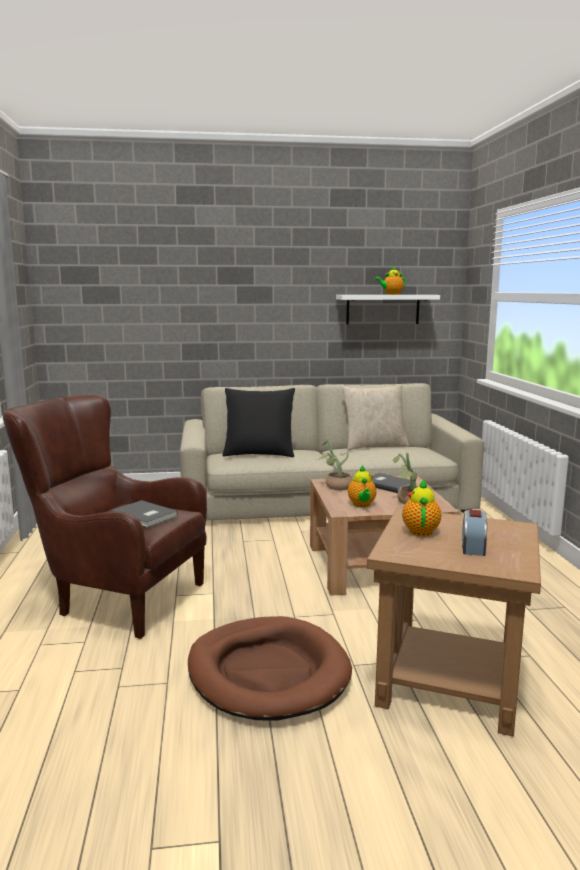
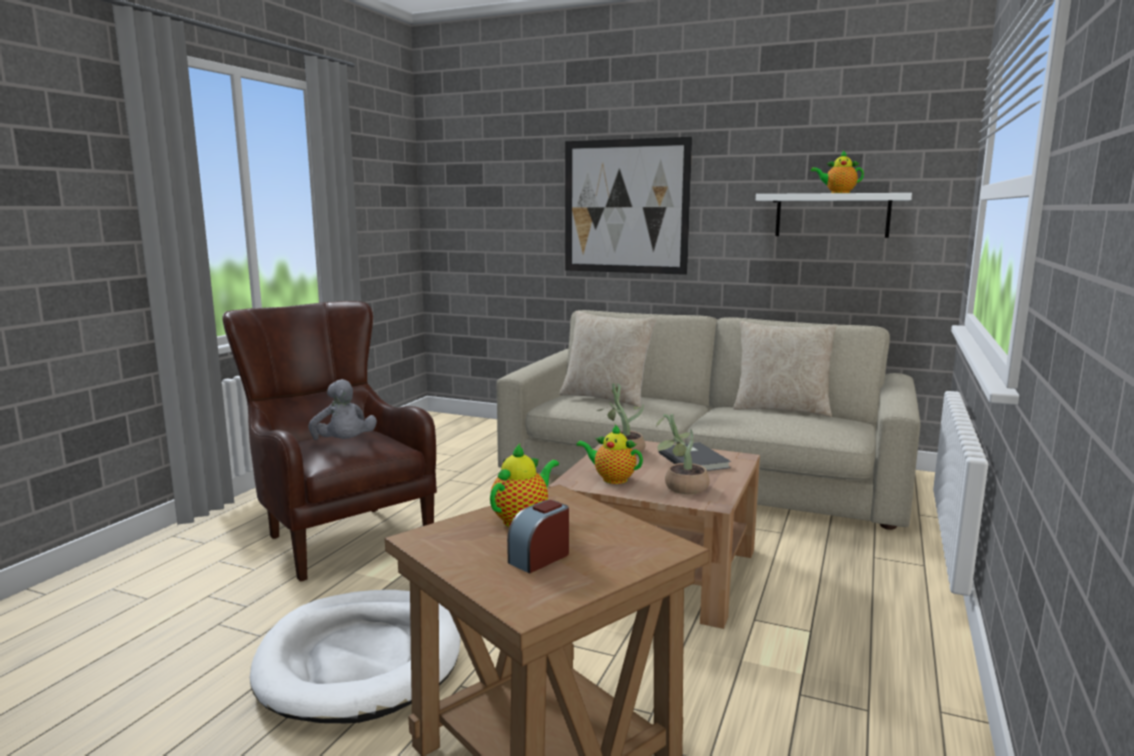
camera: 30 degrees right, 0 degrees up
(143, 516) = (344, 444): grey book -> grey plush toy
(232, 303) = (625, 207): none -> picture
(259, 454) = (606, 398): black pillow -> beige pillow
(268, 672) = (361, 660): brown dog bed -> white dog bed
(362, 505) = (612, 479): teapot -> teapot turned 90 degrees clockwise

